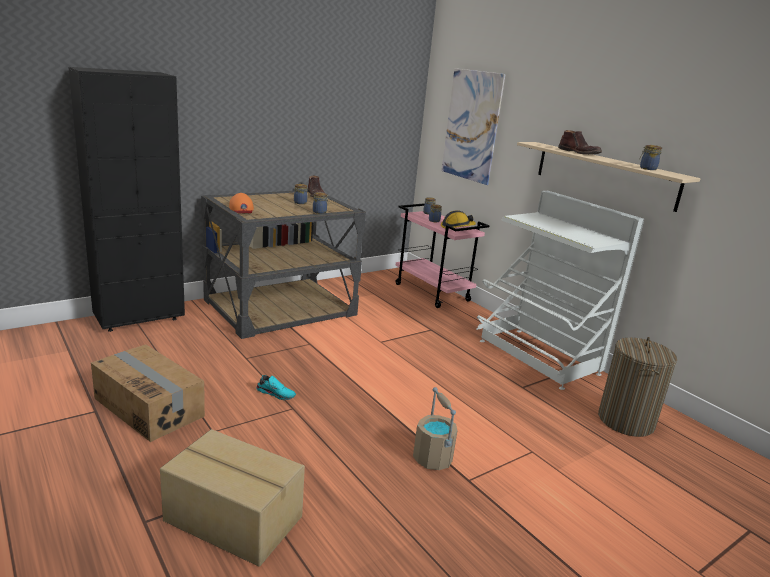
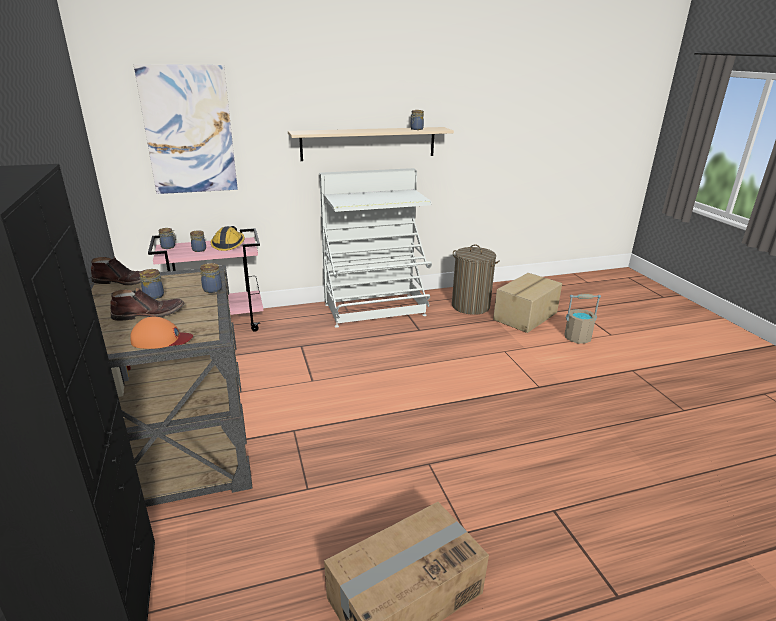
camera: 70 degrees left, 5 degrees up
(233, 520) = (603, 526): cardboard box -> cardboard box (526, 316)
(276, 393) = (397, 472): turquoise shoe -> none
(433, 459) = (513, 396): beige bucket -> beige bucket (577, 338)
(579, 153) = (349, 130): brown boot -> brown boot (149, 314)

